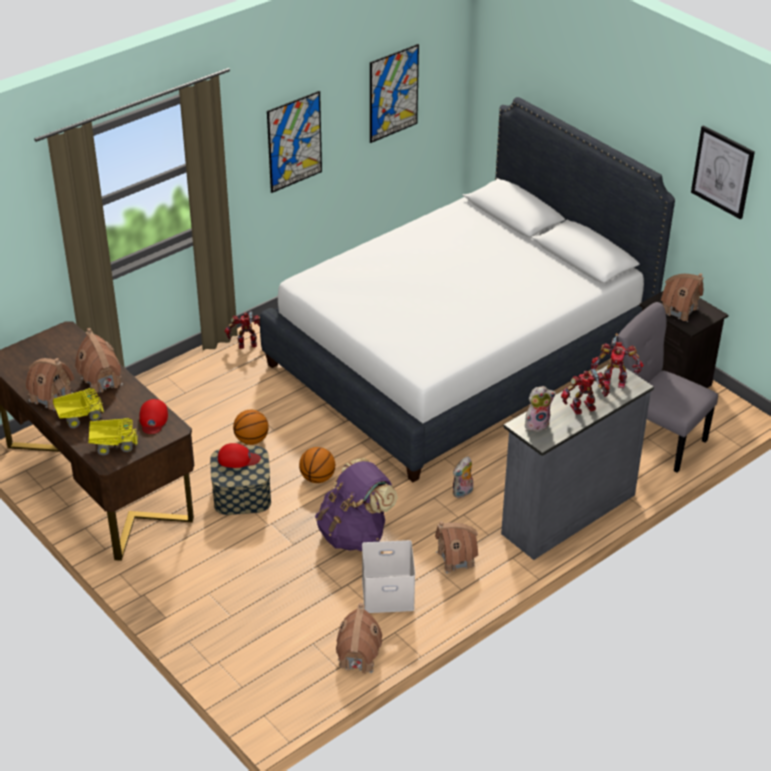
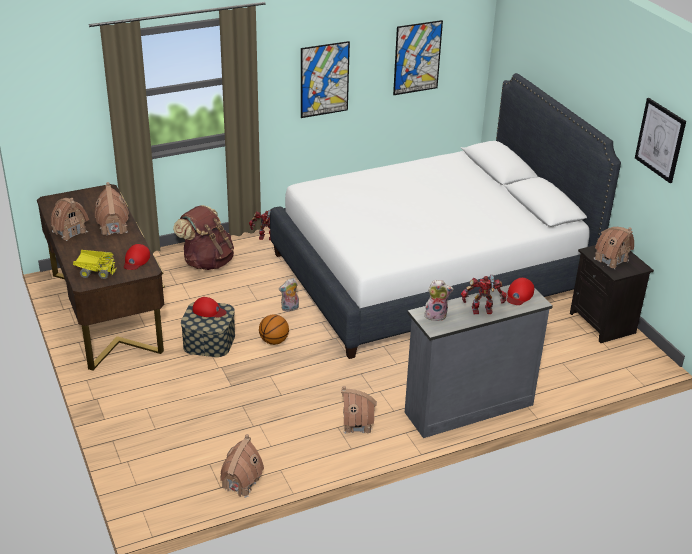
camera: 15 degrees right, 5 degrees down
(79, 417) = (82, 248): toy truck -> none
(190, 391) = (207, 262): none -> brown backpack
(251, 440) = (236, 304): basketball -> none
(355, 534) = (284, 388): purple backpack -> none
(386, 594) = (287, 439): white storage box -> none
(463, 493) = (386, 375): plush toy -> plush toy (290, 308)
(614, 380) = (519, 295): toy robot -> red cap
(656, 439) = (570, 365): grey chair -> none

